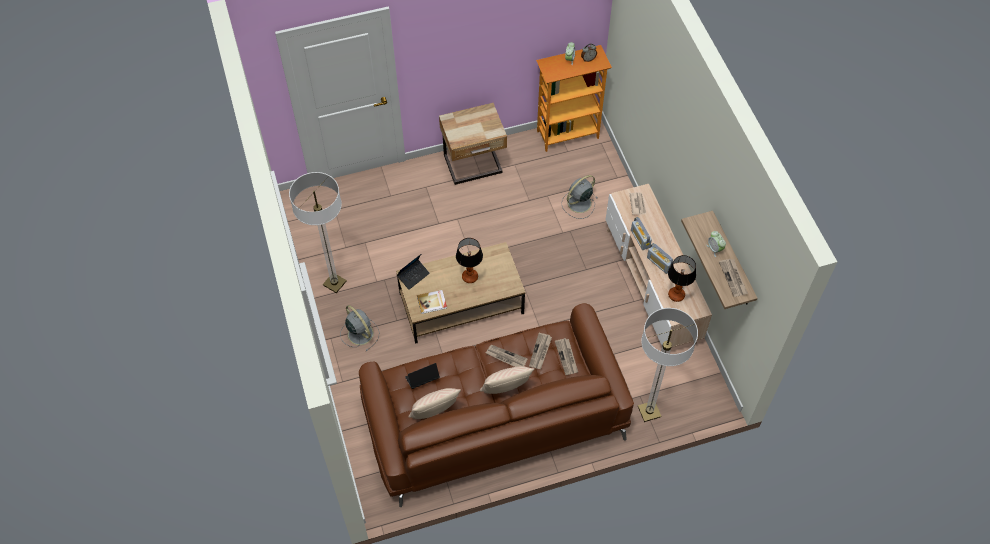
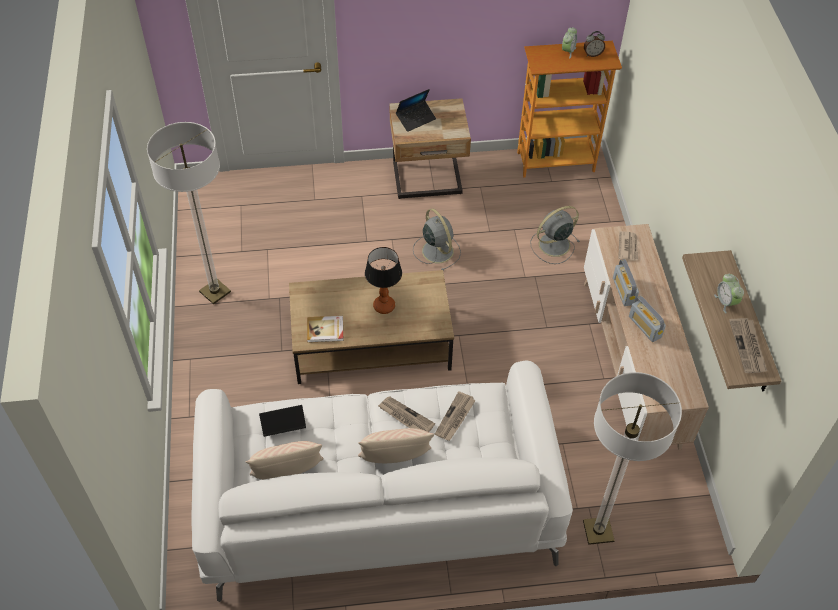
camera: 10 degrees right, 5 degrees down
(359, 333) = (229, 358): grey fan -> grey fan (437, 250)
(413, 276) = (310, 293): laptop -> laptop (416, 119)
(493, 418) = (377, 501): brown sofa -> white sofa
(567, 357) = (490, 431): newspaper -> none
(676, 295) = (662, 372): table lamp -> none

